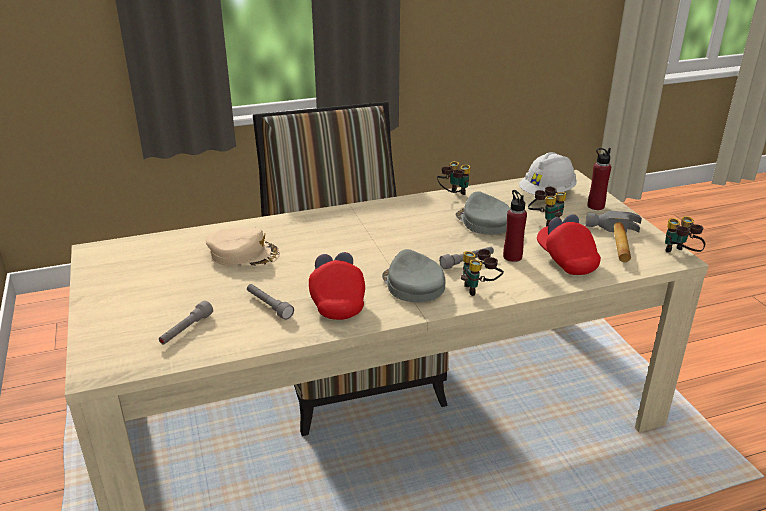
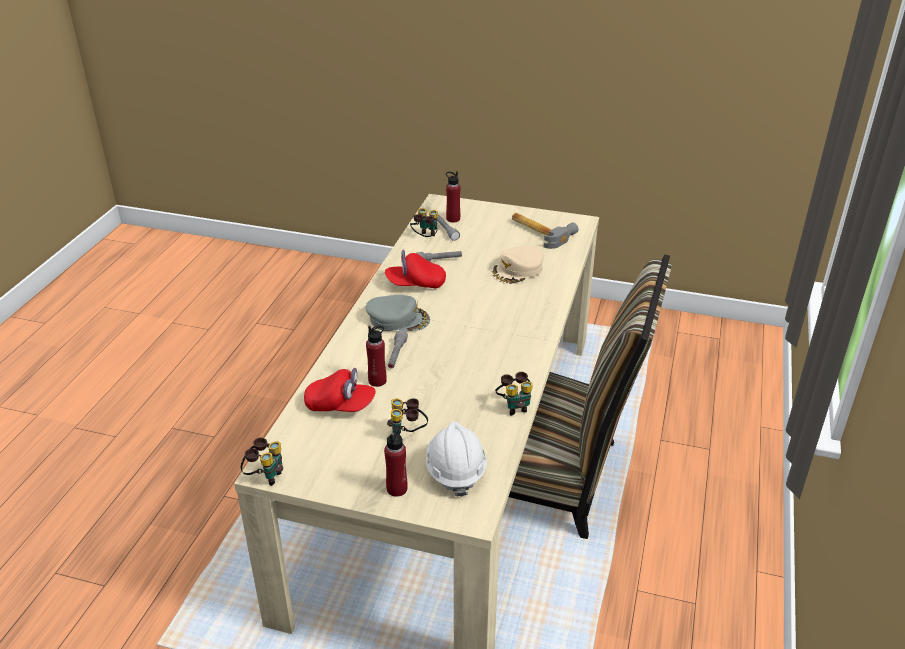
camera: 125 degrees right, 5 degrees up
(145, 338) = (453, 219): none -> red bottle
(336, 301) = (415, 284): red cap -> red cap turned 150 degrees clockwise
(480, 289) = (358, 343): binoculars -> binoculars (425, 238)
(484, 221) = (446, 397): grey cap -> none
(614, 243) = (327, 450): hammer -> hammer (540, 231)

